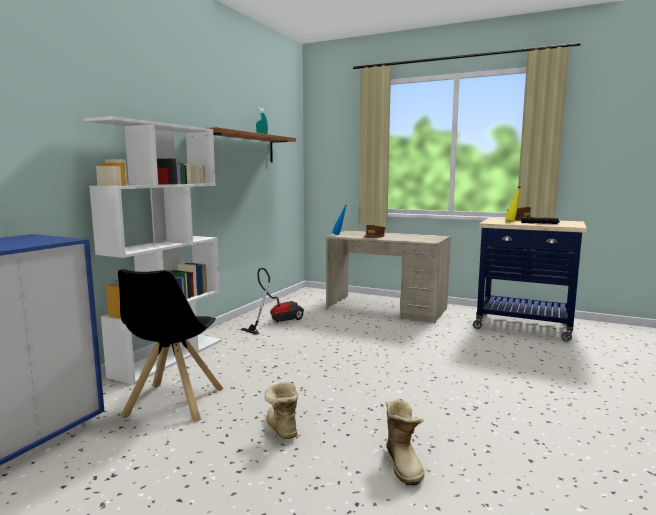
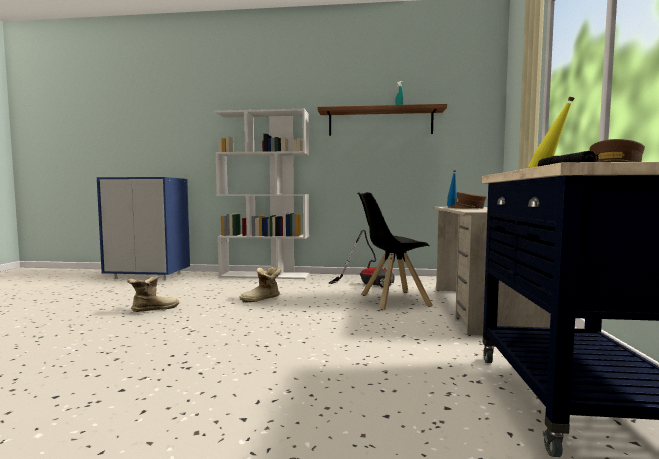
camera: 70 degrees right, 5 degrees down
(173, 403) = (193, 286): black chair -> black chair (392, 300)
(404, 463) = (84, 345): boot -> boot (262, 299)

